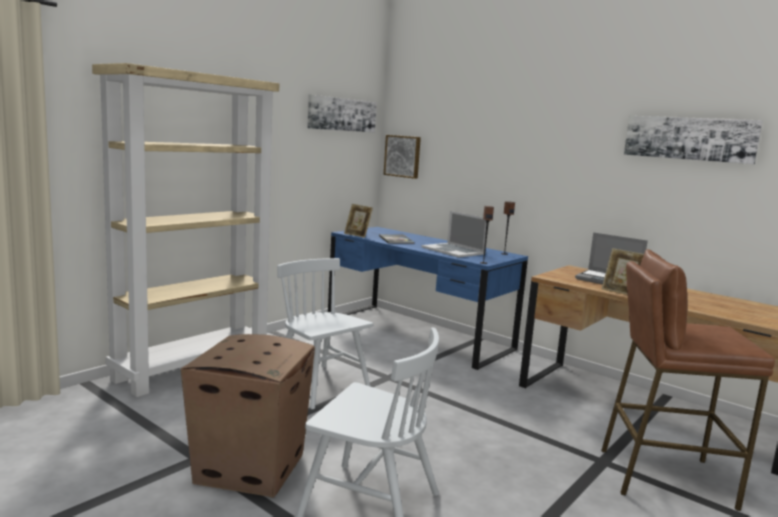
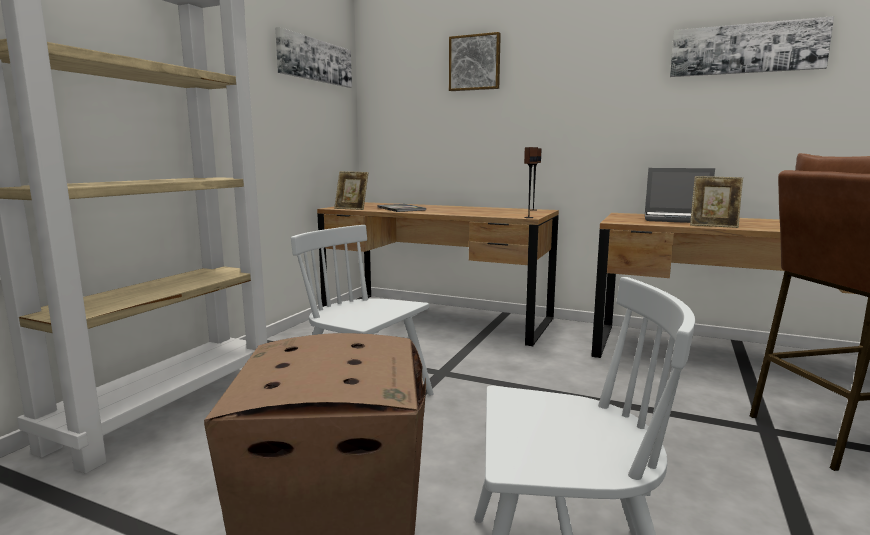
camera: 15 degrees left, 0 degrees up
(403, 156) = (388, 114): picture -> picture (475, 63)
(417, 333) = (436, 317): blue desk -> brown desk
(453, 250) = (477, 211): laptop -> none

